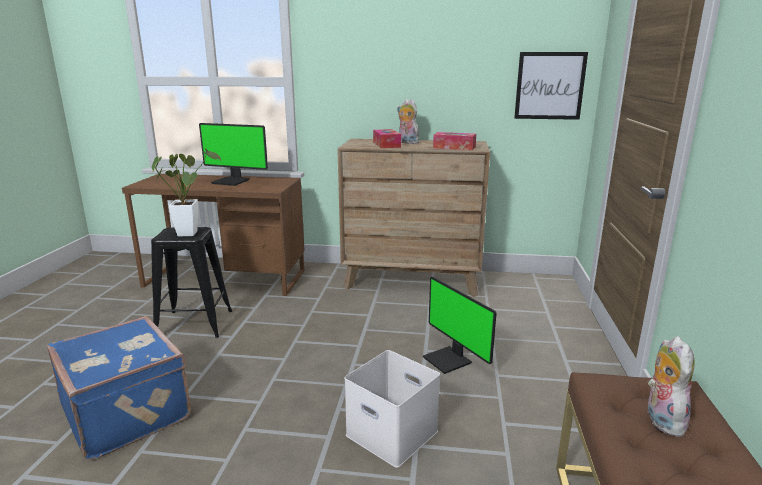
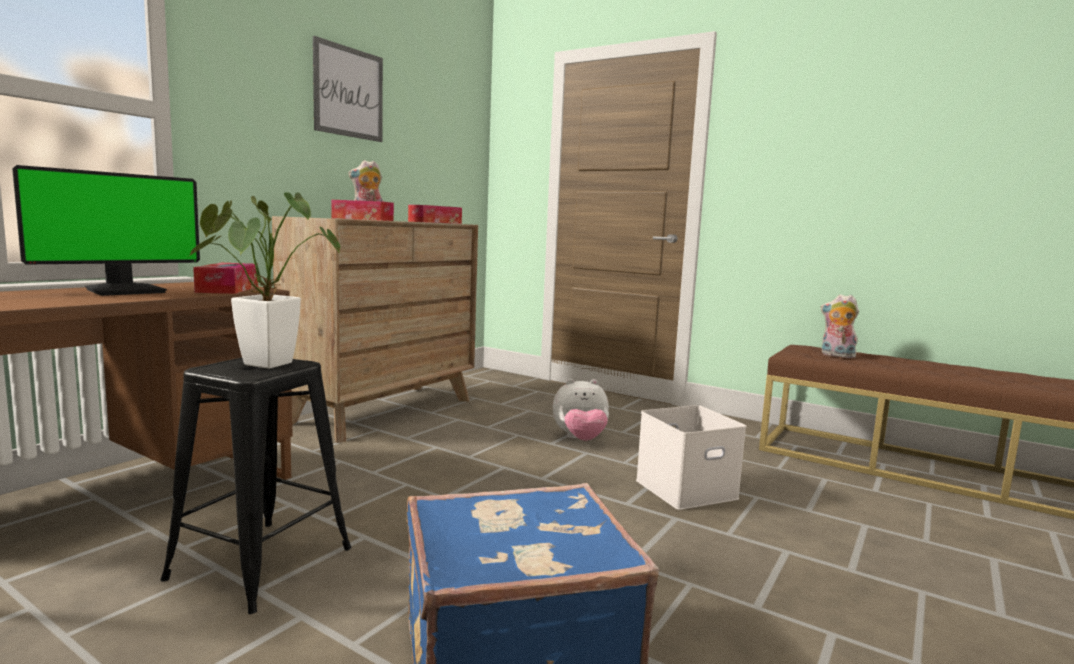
camera: 65 degrees left, 10 degrees down
(264, 187) = (228, 289): none -> tissue box
(449, 360) = (580, 440): monitor -> plush toy
(549, 86) = (459, 164): picture -> picture (348, 92)

